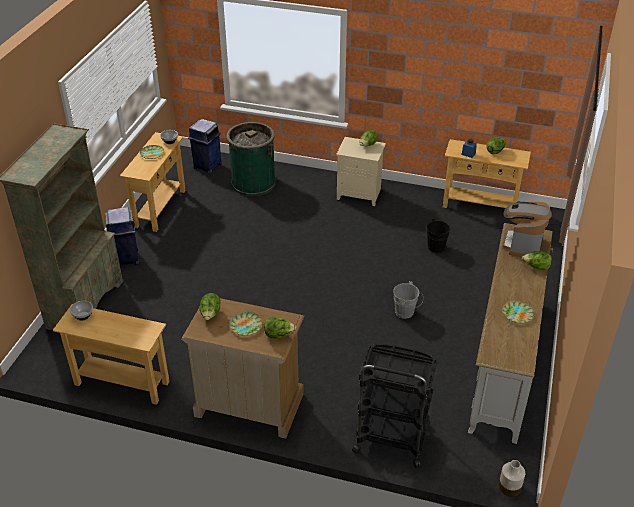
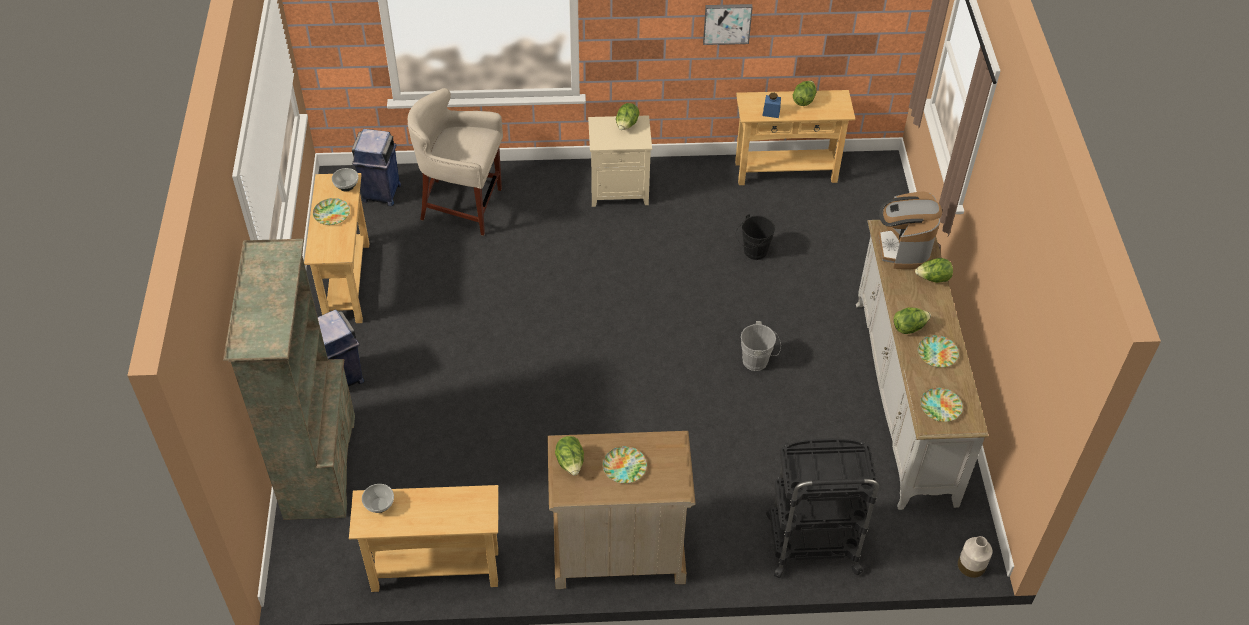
camera: 20 degrees left, 10 degrees up
(253, 182) = (462, 206): green trash can -> beige stool
(279, 335) = (672, 469): lettuce -> lettuce (909, 327)
(446, 83) = (727, 23): none -> picture
(503, 348) = (940, 407): none -> plate

